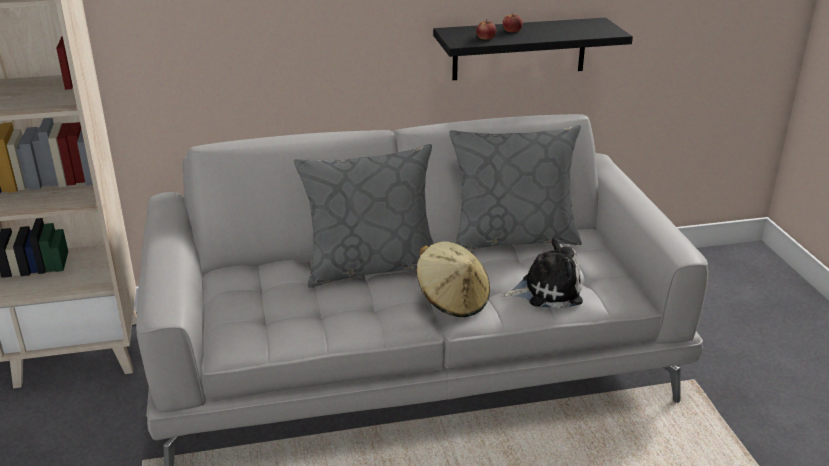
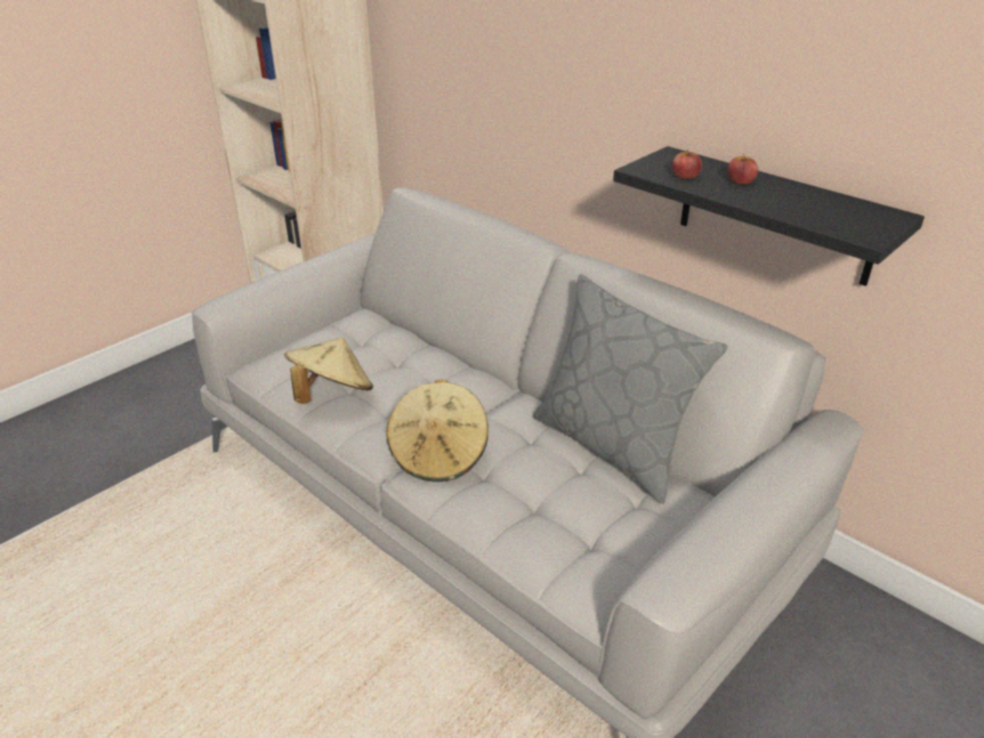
camera: 55 degrees right, 5 degrees up
(324, 320) = (332, 394): none -> beige hat
(371, 266) = (453, 380): grey pillow -> none
(547, 291) = (529, 516): plush toy -> none

